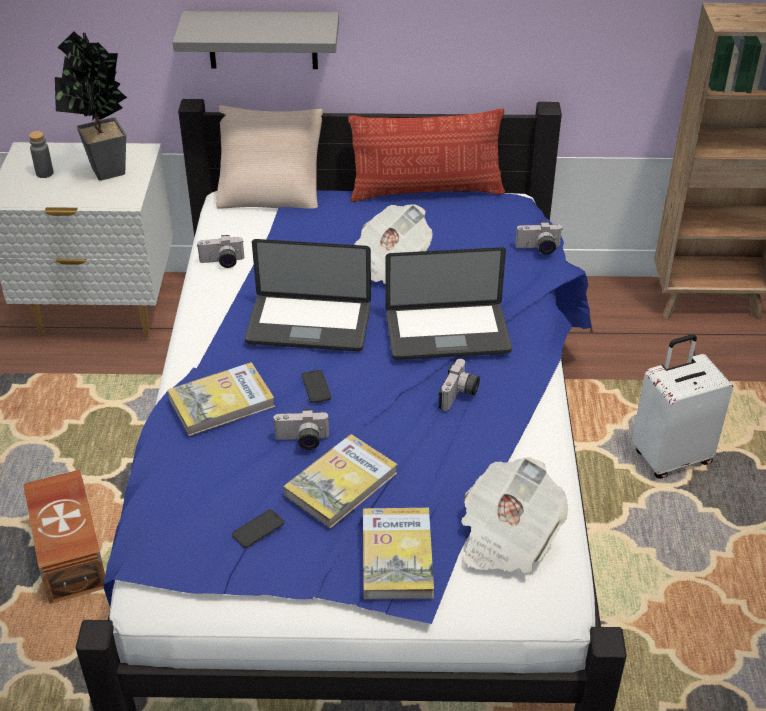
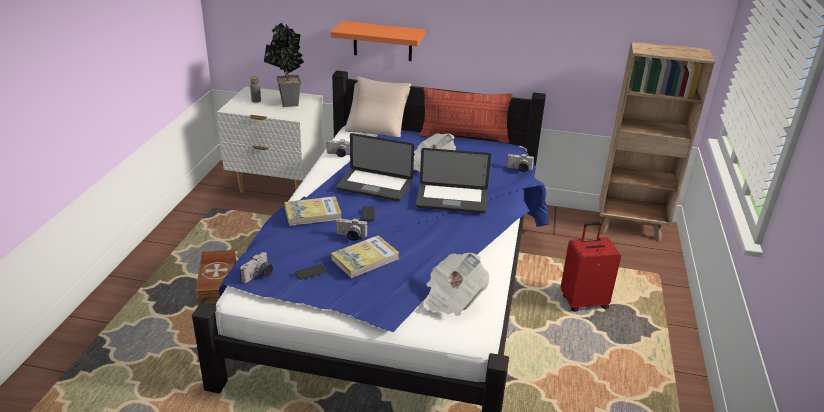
camera: 10 degrees right, 10 degrees down
(262, 40) = (382, 41): grey shelf -> orange shelf
(397, 556) = (384, 296): book -> none
(460, 395) = (448, 229): camera -> camera (258, 275)
(670, 456) = (583, 302): white suitcase -> red suitcase

